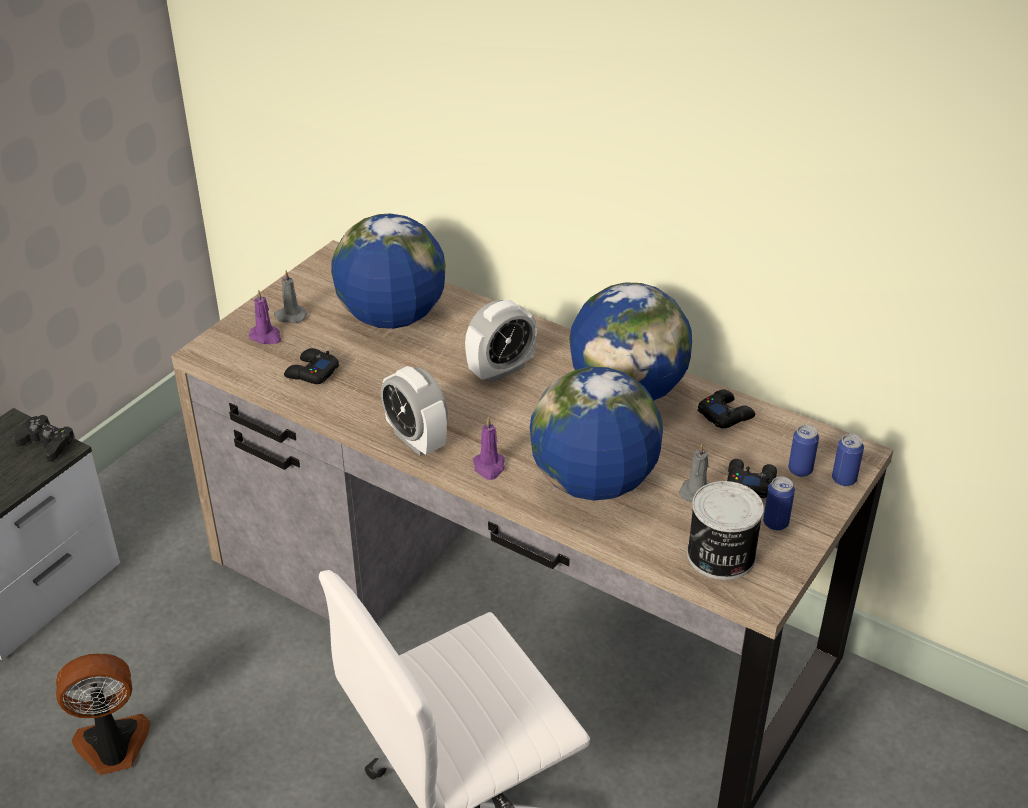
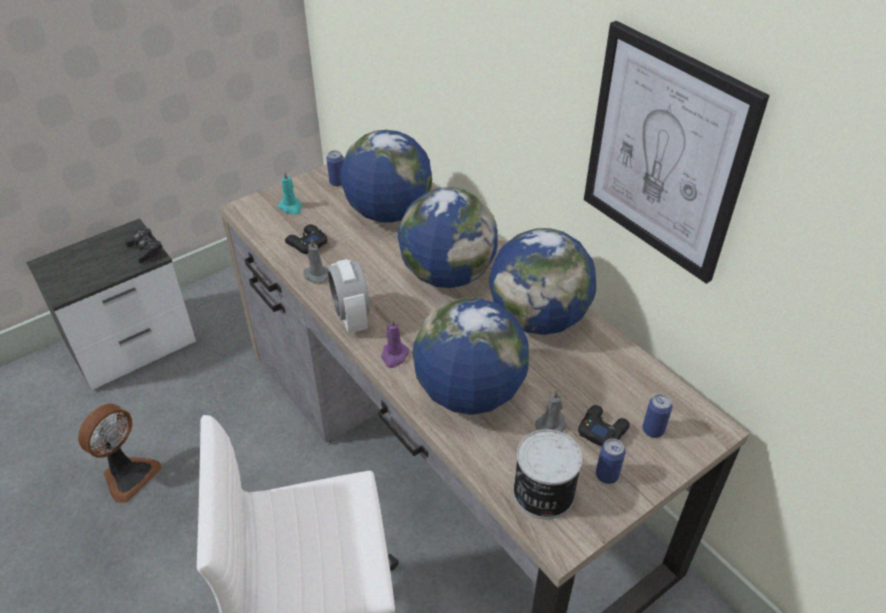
camera: 20 degrees right, 5 degrees up
(113, 747) = (128, 475): fan -> fan turned 120 degrees clockwise
(266, 337) = (291, 207): purple candle -> turquoise candle
(290, 316) = (317, 195): grey candle -> grey candle (316, 275)
(501, 370) = (447, 275): alarm clock -> globe
(725, 414) = (611, 360): black game controller -> none
(749, 171) = (665, 154): none -> picture
(844, 479) = (689, 450): can -> can (337, 182)

